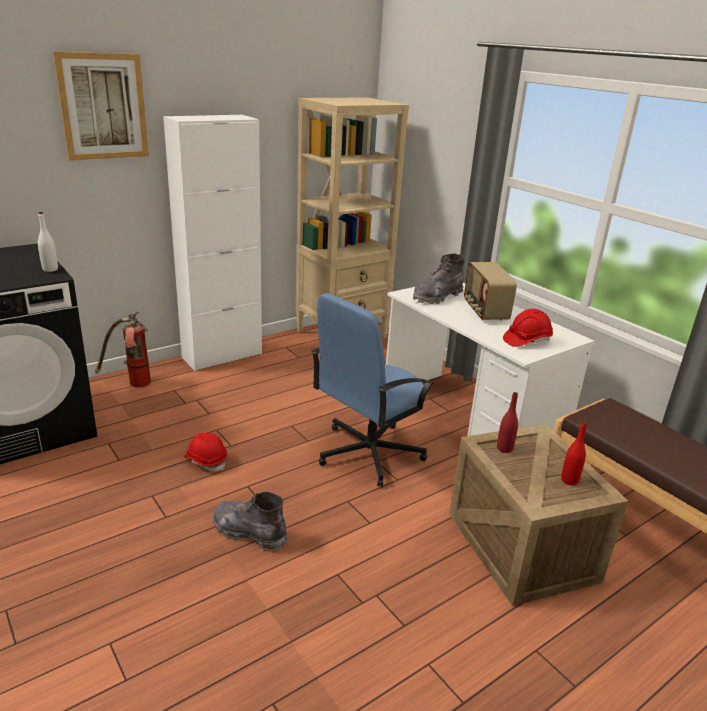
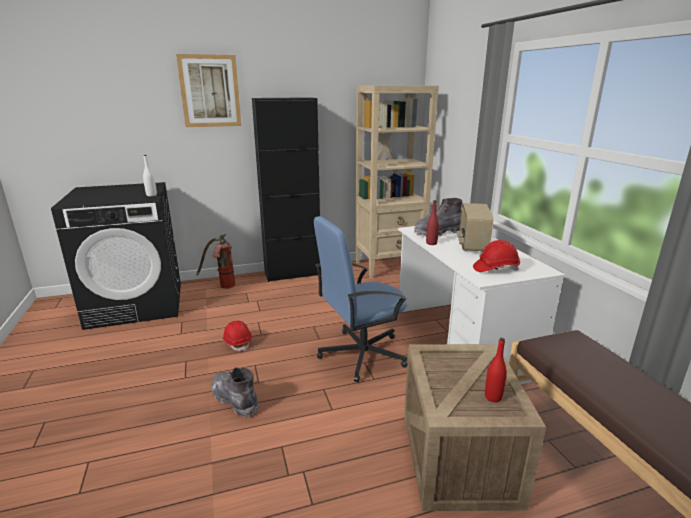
camera: 20 degrees right, 5 degrees down
(222, 356) = (292, 274): white cabinet -> black cabinet
(504, 448) = (444, 359): red bottle -> red bottle (431, 243)

